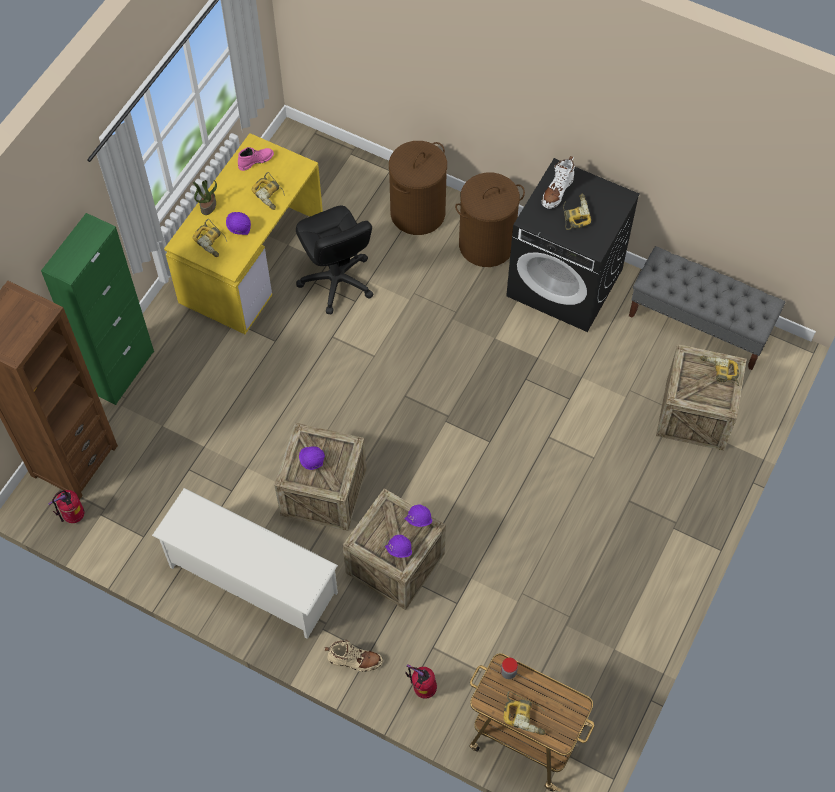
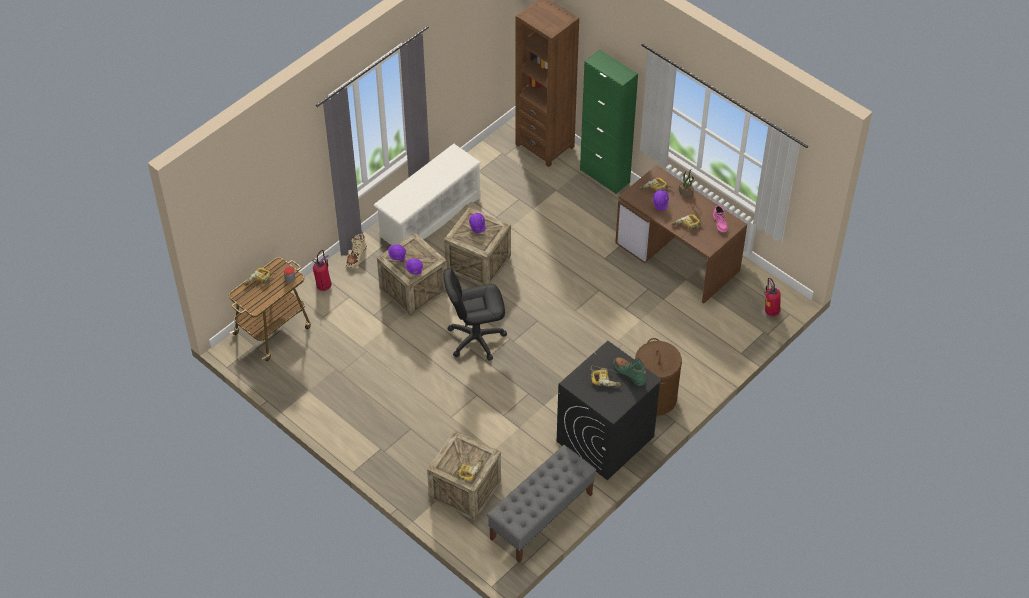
camera: 105 degrees right, 10 degrees down
(74, 517) = (504, 141): fire extinguisher -> fire extinguisher (770, 311)
(251, 259) = (678, 257): yellow desk -> brown desk
(336, 281) = (645, 301): black office chair -> black office chair (476, 338)
(418, 213) = (695, 362): brown laundry basket -> none
(557, 191) = (629, 373): white boot -> green boot

